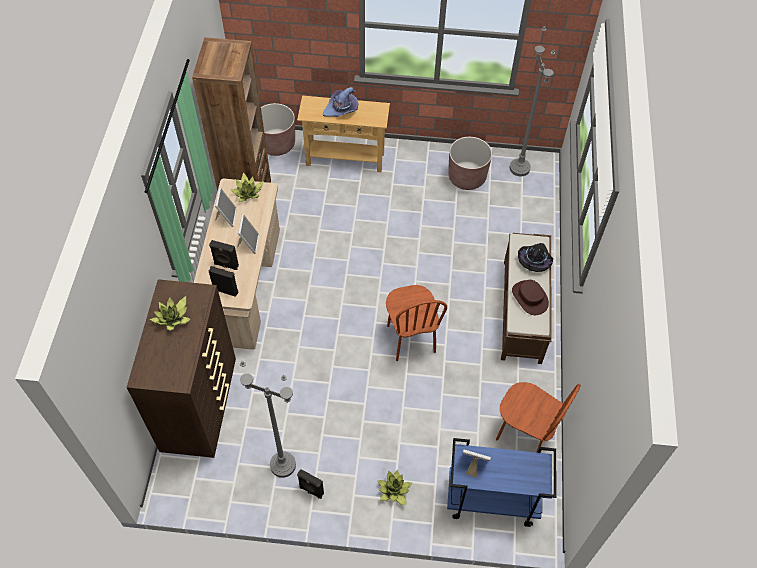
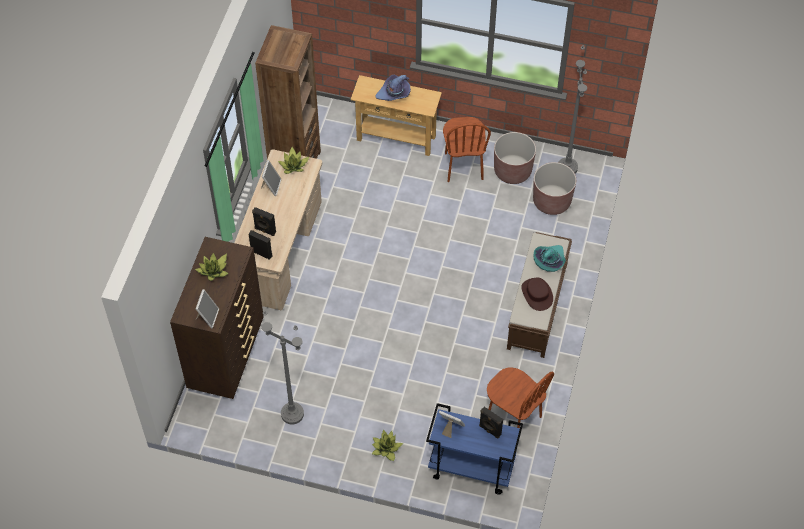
camera: 10 degrees right, 0 degrees up
(249, 243) = (288, 213): picture frame -> picture frame (207, 316)
(276, 144) = (331, 115): brown planter -> brown planter (551, 201)
(311, 490) = (313, 438): black speaker -> black speaker (489, 430)
(410, 339) = (426, 319): brown chair -> brown chair (463, 166)
(534, 260) = (549, 260): black hat -> turquoise hat

